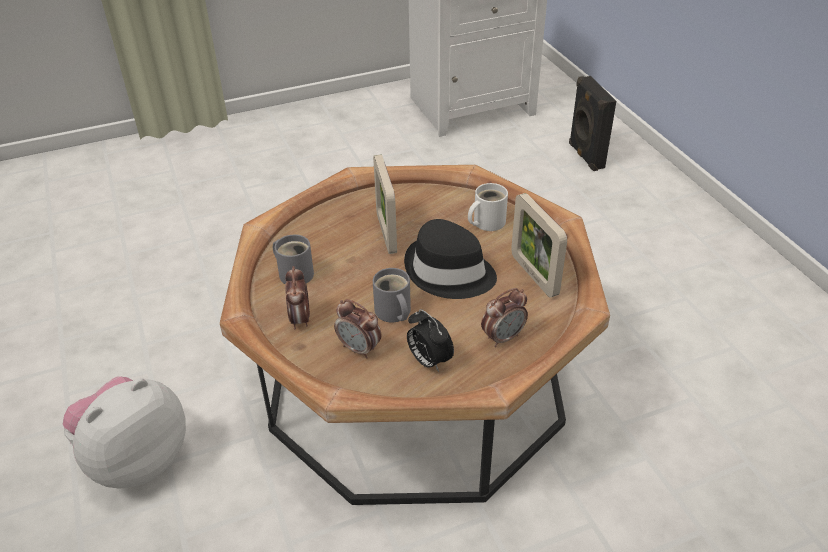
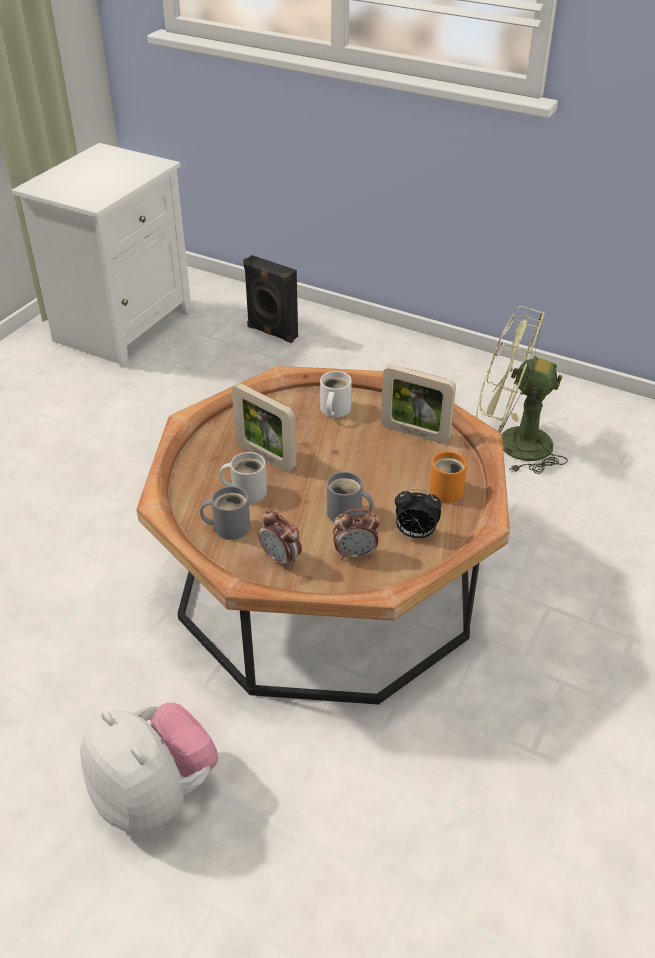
camera: 40 degrees left, 0 degrees up
(136, 459) = (155, 795): plush toy -> plush toy turned 135 degrees clockwise
(340, 252) = (246, 491): none -> white mug
(449, 273) = (352, 462): black hat -> none
(503, 337) = (445, 489): alarm clock -> orange mug
(717, 352) = (512, 444): none -> green fan

